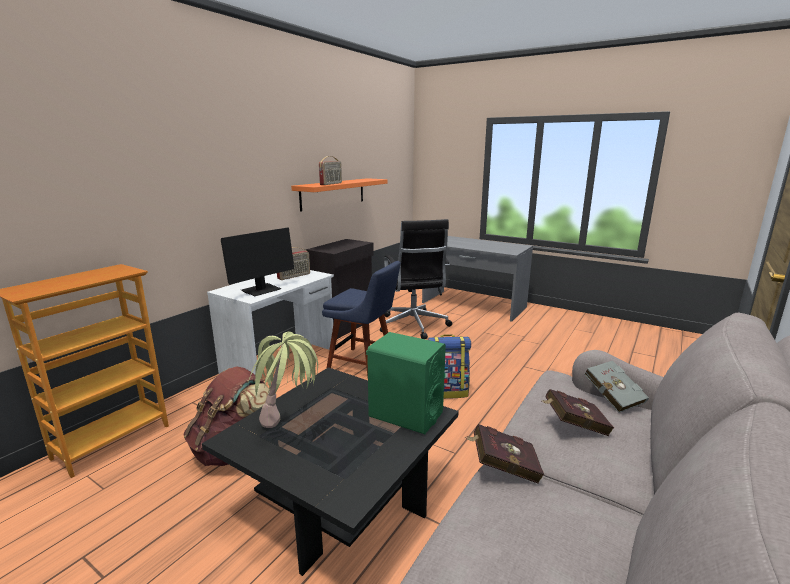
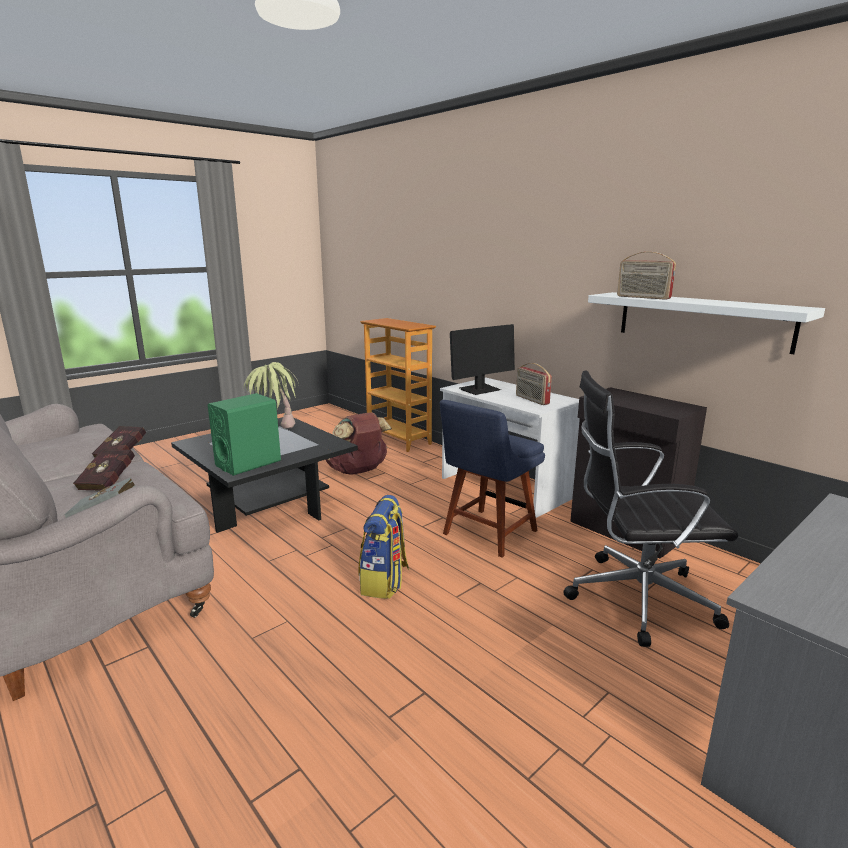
camera: 105 degrees right, 0 degrees up
(261, 290) = (480, 390): monitor -> monitor turned 90 degrees counterclockwise
(333, 193) = (702, 320): orange shelf -> white shelf

